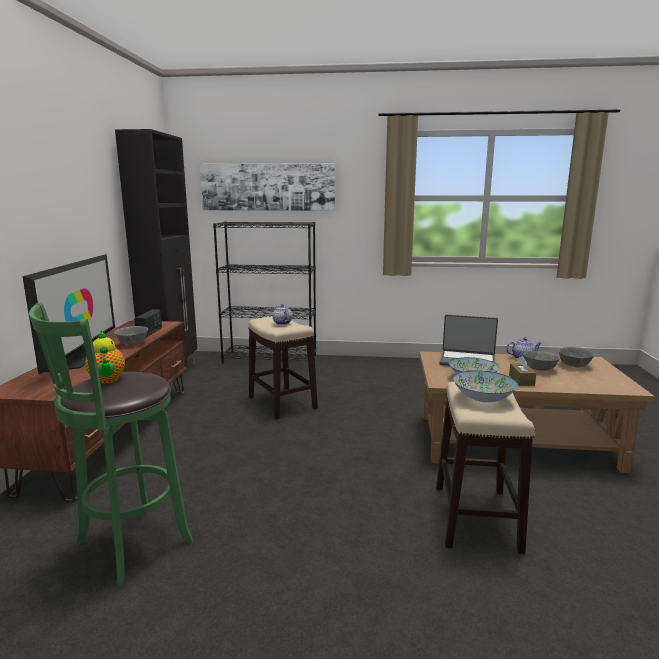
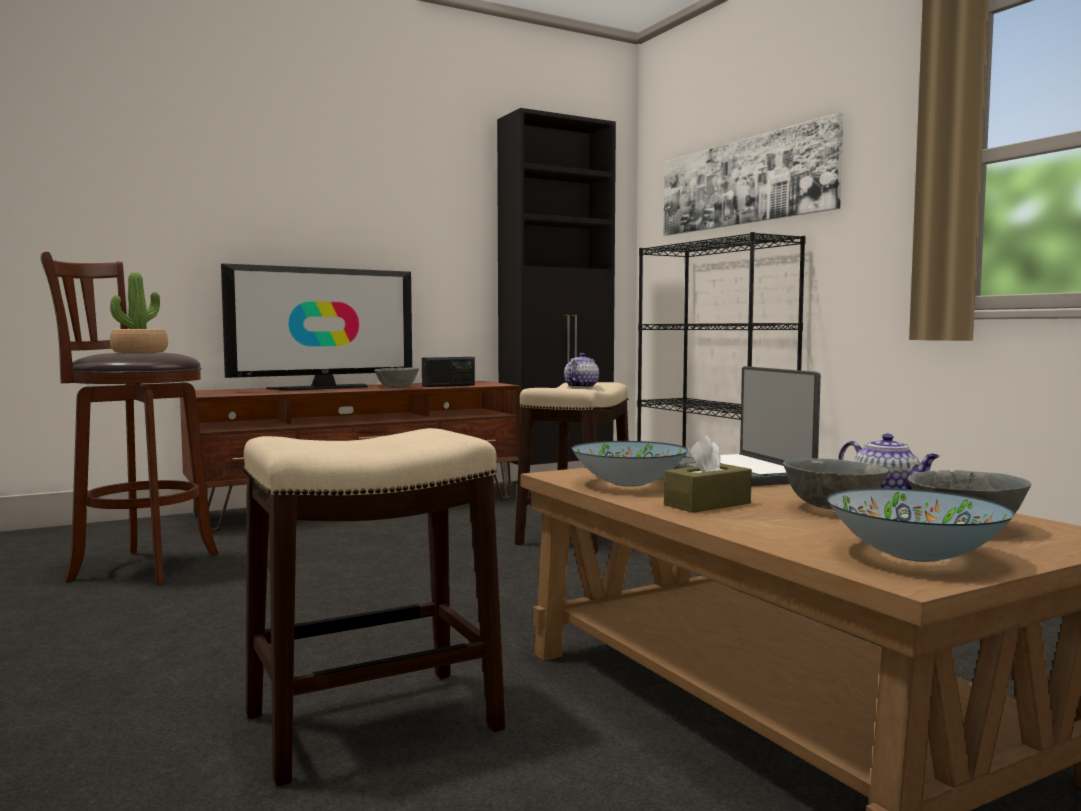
camera: 55 degrees right, 10 degrees down
(107, 380) = (139, 352): teapot -> potted plant
(129, 545) = (138, 566): green stool -> brown stool
(483, 398) = (368, 440): bowl -> bowl (915, 555)

